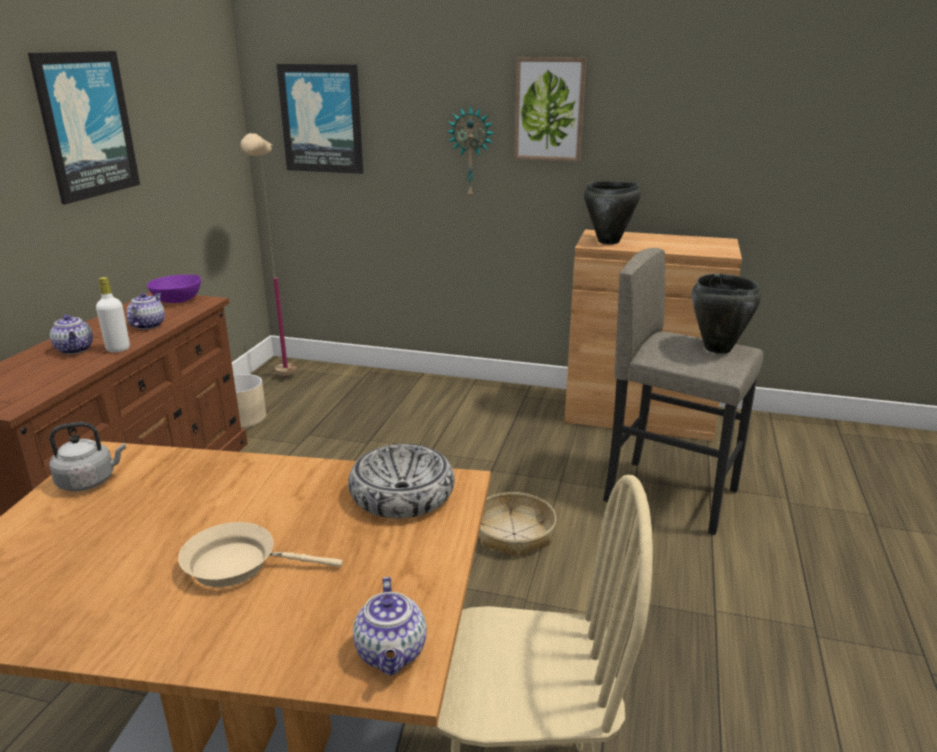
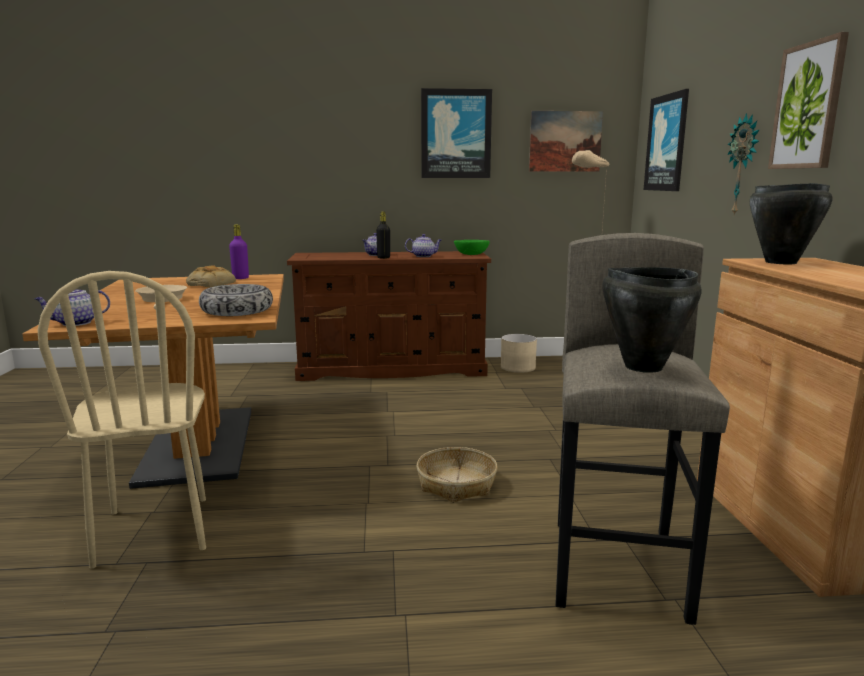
camera: 70 degrees right, 10 degrees down
(90, 481) = (240, 278): grey kettle -> purple bottle
(118, 349) = (383, 258): white bottle -> black bottle
(122, 513) = (211, 284): none -> bread
(177, 300) = (471, 254): purple bowl -> green bowl
(193, 119) = (565, 141): none -> picture

